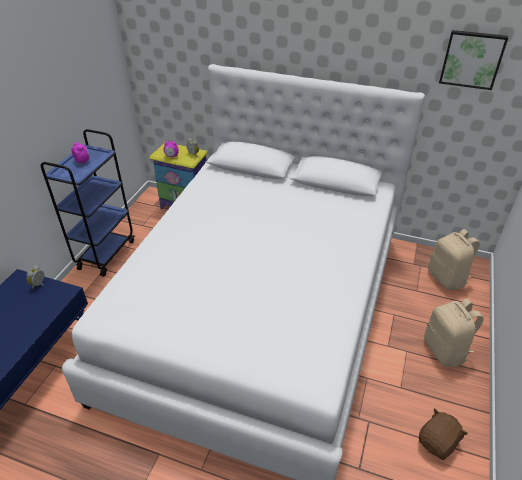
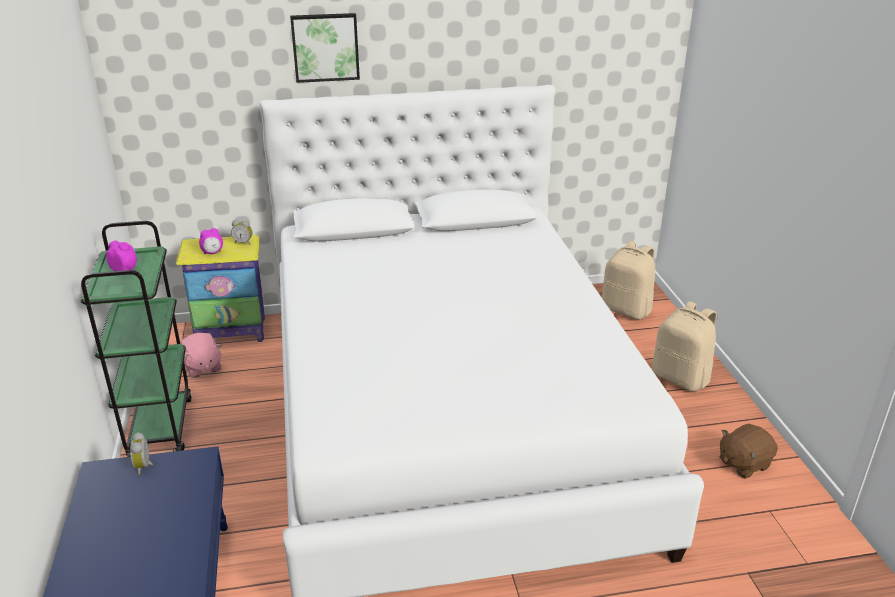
camera: 30 degrees left, 10 degrees down
(106, 254) = (160, 429): blue cart -> green cart
(154, 223) = (202, 367): none -> pink plush toy
(437, 442) = (743, 463): brown plush toy -> brown plush toy turned 135 degrees counterclockwise
(472, 59) = (593, 36): picture -> picture (325, 47)

